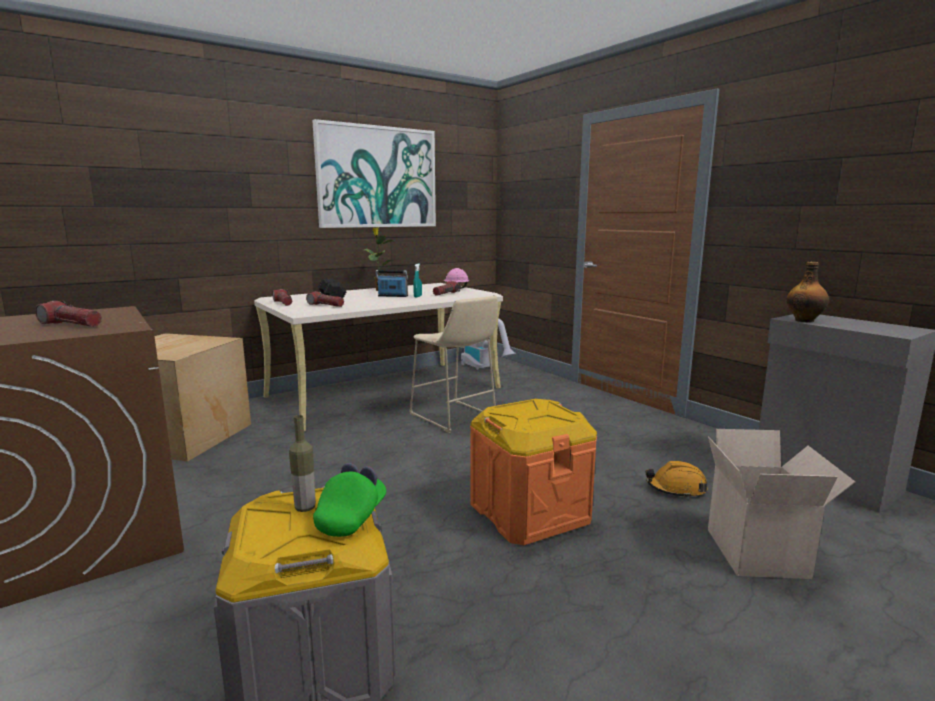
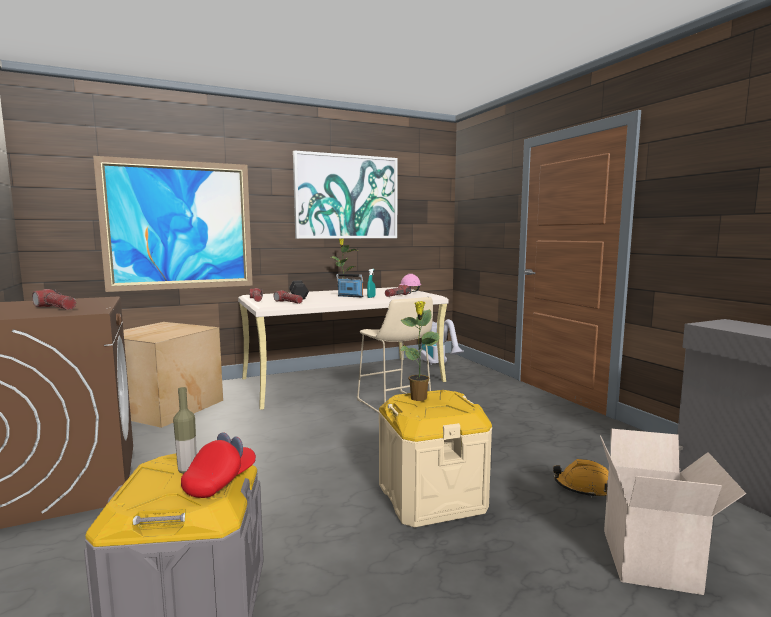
camera: 10 degrees right, 5 degrees down
(176, 213) = (179, 225): none -> picture
(352, 517) = (220, 482): green cap -> red cap
(515, 410) = (418, 398): none -> potted plant
(530, 512) = (431, 497): orange storage box -> beige storage box
(804, 320) = (719, 326): bottle -> none

